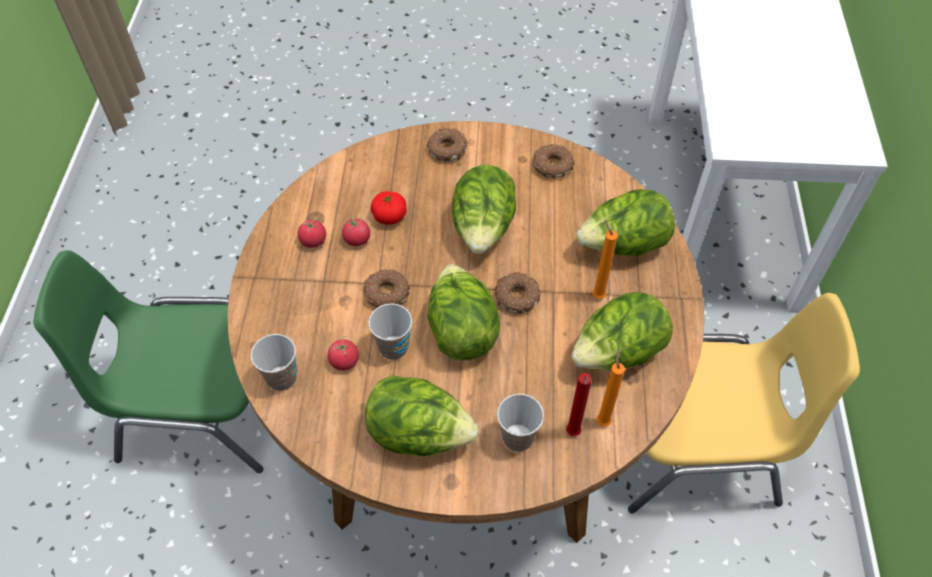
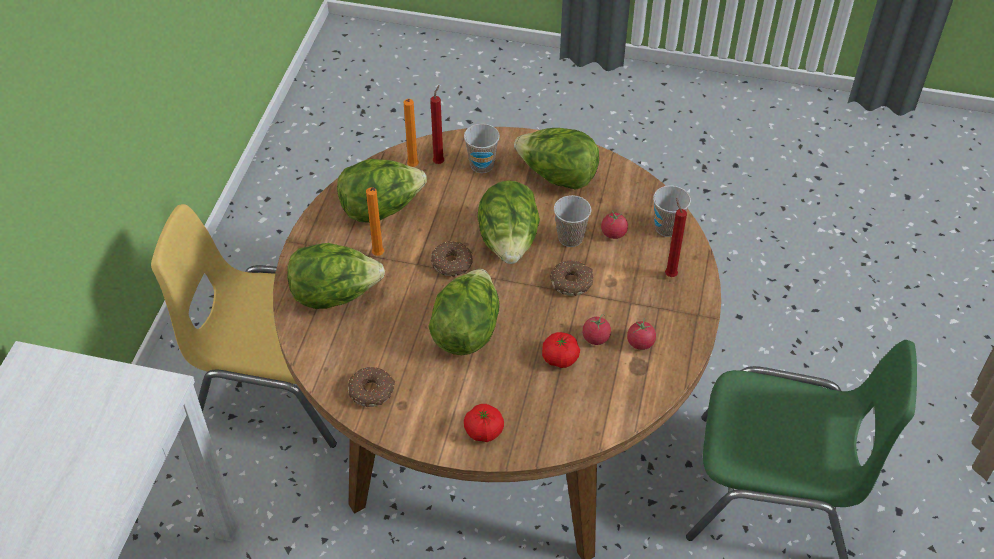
camera: 170 degrees left, 5 degrees down
(281, 319) = (669, 274): none -> red candle
(447, 149) = (484, 431): donut -> tomato

